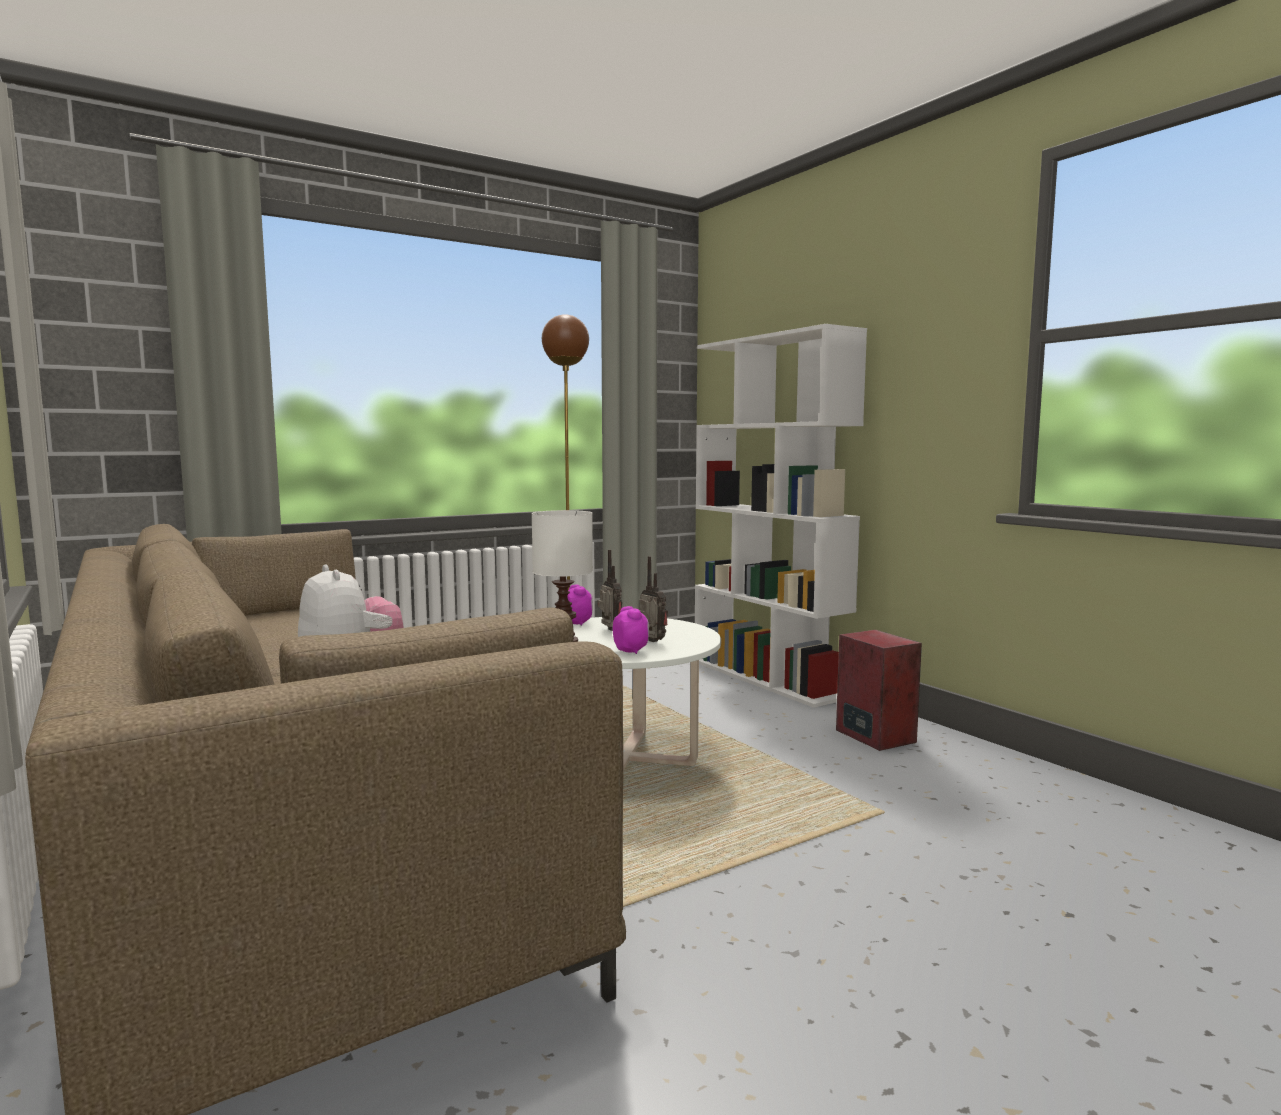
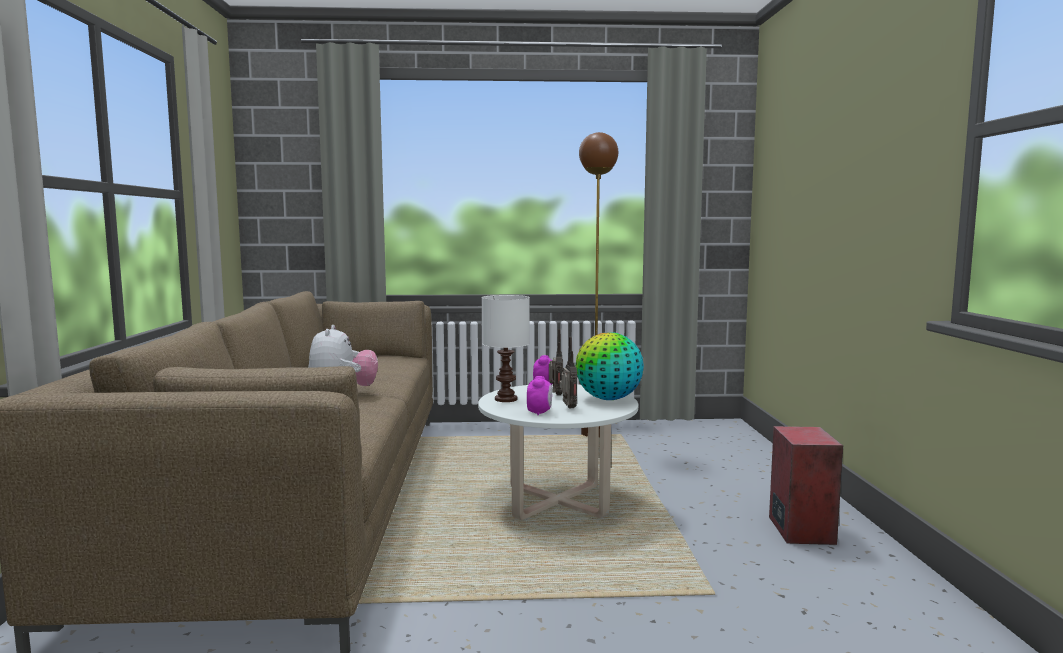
camera: 30 degrees right, 0 degrees up
(673, 627) = (608, 399): none -> globe
(769, 679) = (766, 462): white bookcase -> none

